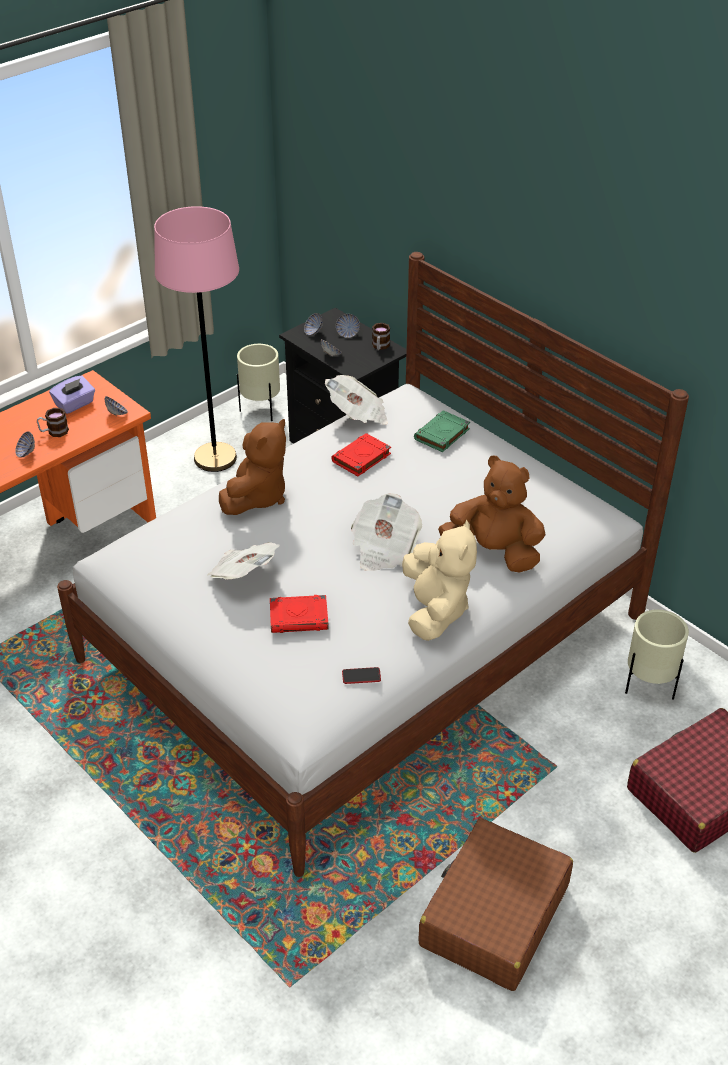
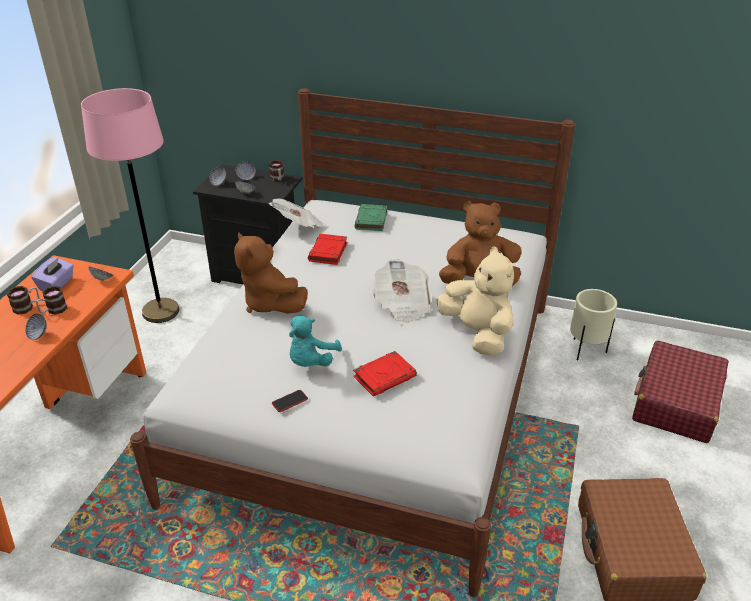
camera: 30 degrees left, 5 degrees down
(35, 420) = (27, 307): none -> mug
(244, 574) = (311, 362): newspaper -> turquoise plush toy
(257, 496) = (270, 303): brown plush toy -> brown plush toy turned 150 degrees clockwise
(260, 410) = (172, 268): beige planter -> none
(361, 676) = (470, 400): phone -> phone (290, 401)

